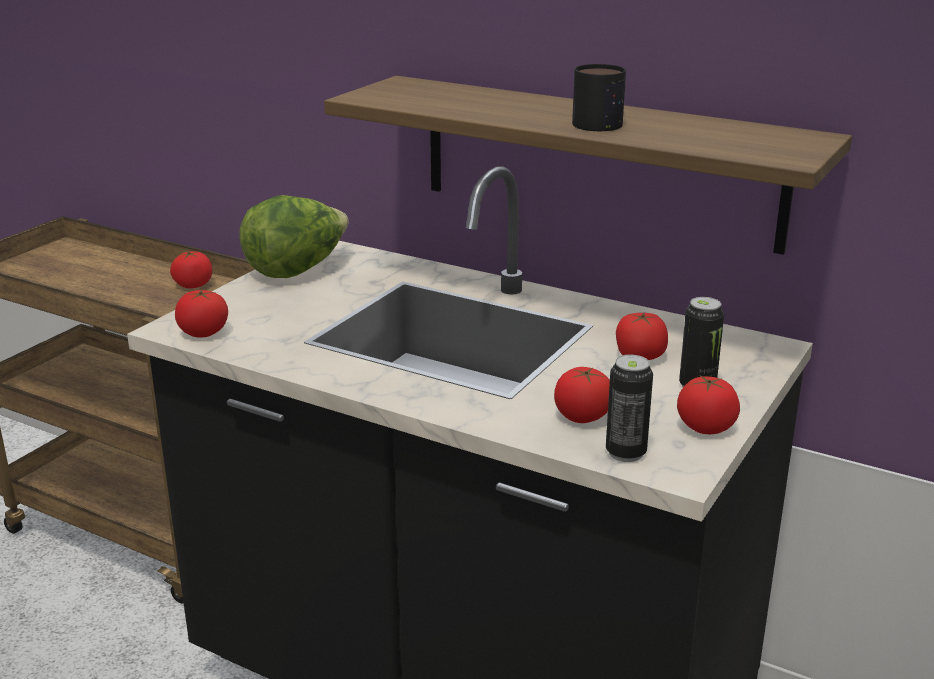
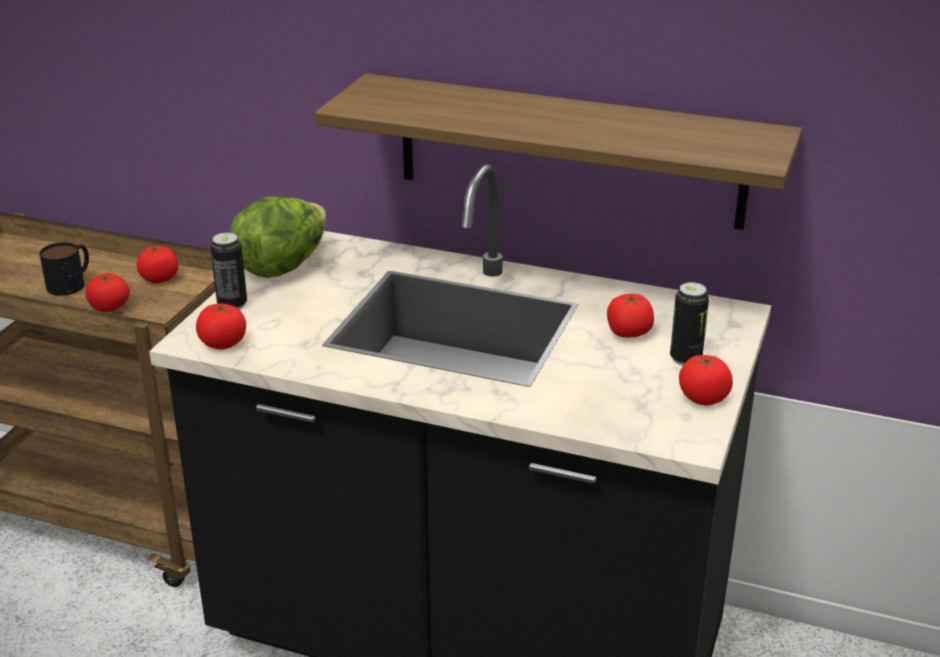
camera: 10 degrees left, 5 degrees up
(582, 416) = (597, 398): tomato -> tomato (109, 308)
(603, 122) = (585, 125): mug -> mug (72, 282)
(625, 453) = (644, 430): can -> can (232, 304)

